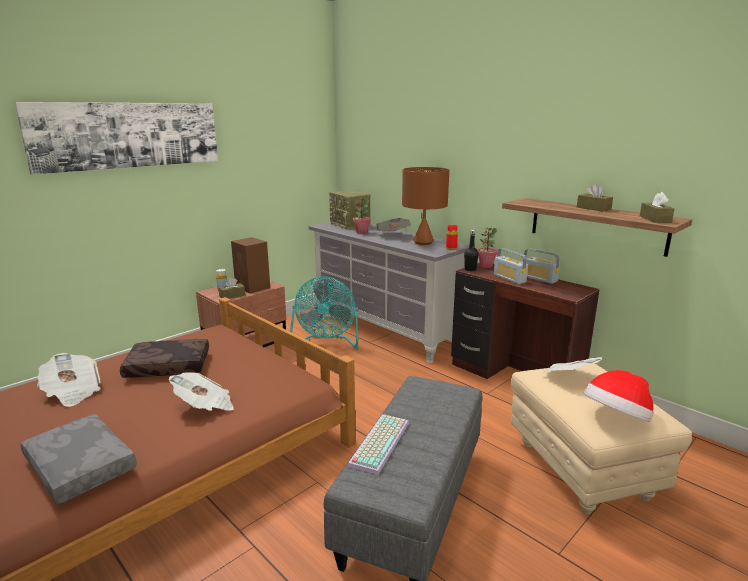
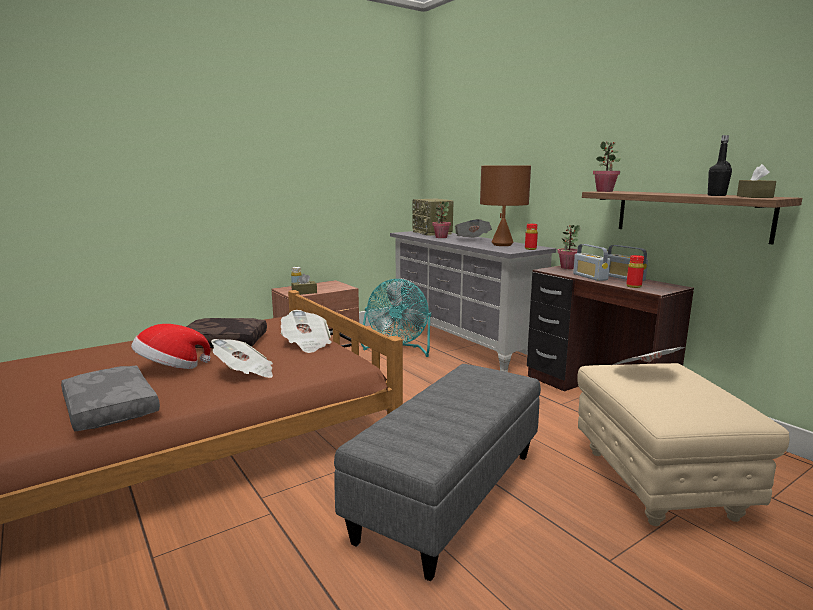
camera: 10 degrees right, 5 degrees down
(72, 392) = (129, 355): newspaper -> newspaper (306, 344)
(128, 135) = (216, 129): picture -> none
(253, 287) = (327, 288): brown speaker -> none
(379, 442) = (408, 412): keyboard -> none
(470, 269) = (548, 269): black bottle -> black bottle (716, 195)
(522, 202) = (604, 191): none -> potted plant
(550, 290) = (633, 286): none -> red bottle
(593, 208) = (685, 193): brown tissue box -> none
(616, 418) = (691, 410): hat -> hat (171, 368)

